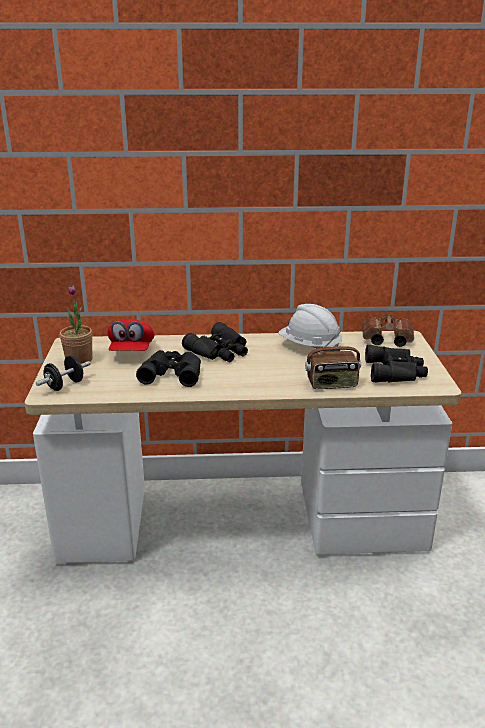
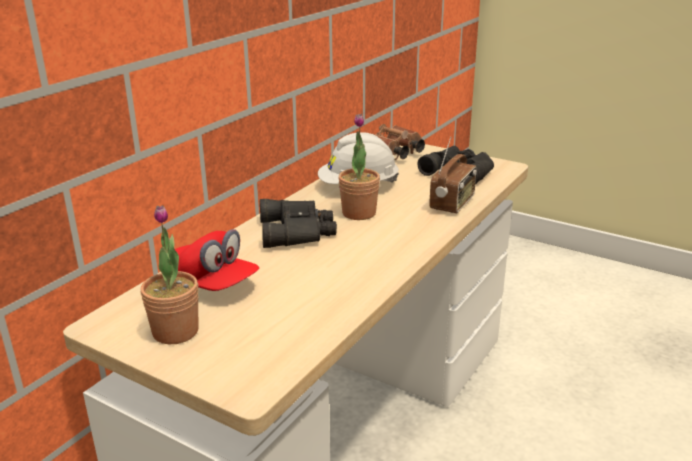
camera: 55 degrees left, 0 degrees up
(65, 385) = (242, 365): black dumbbell -> none
(172, 373) = (314, 275): black binoculars -> none
(270, 359) = (359, 213): none -> potted plant

